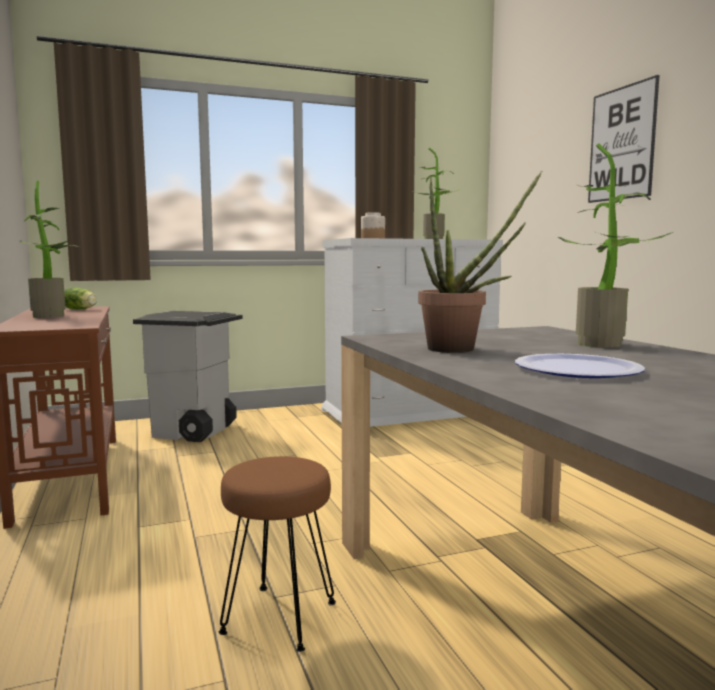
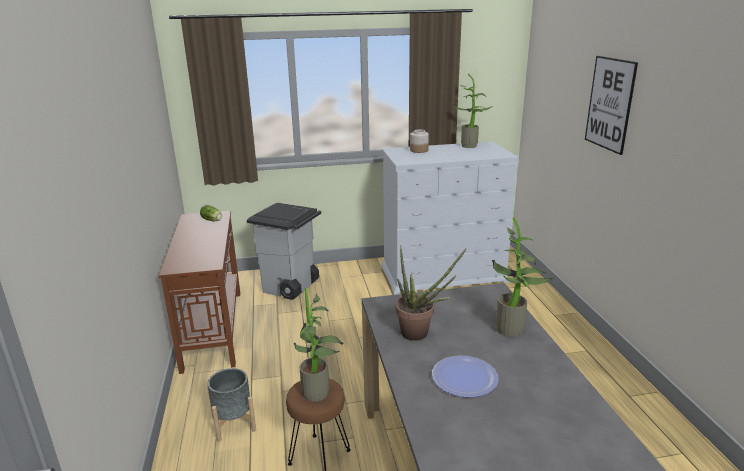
camera: 10 degrees right, 15 degrees up
(53, 316) = (196, 239): potted plant -> potted plant (319, 393)
(106, 585) = (233, 424): none -> grey planter

